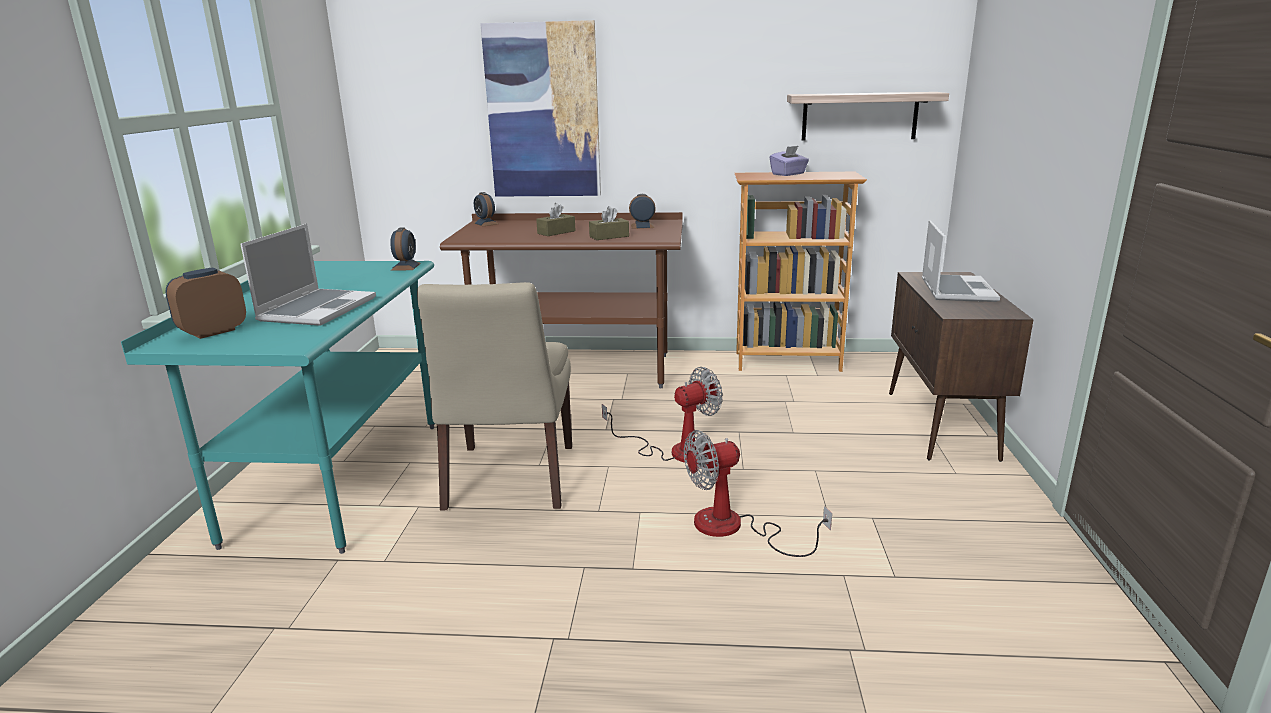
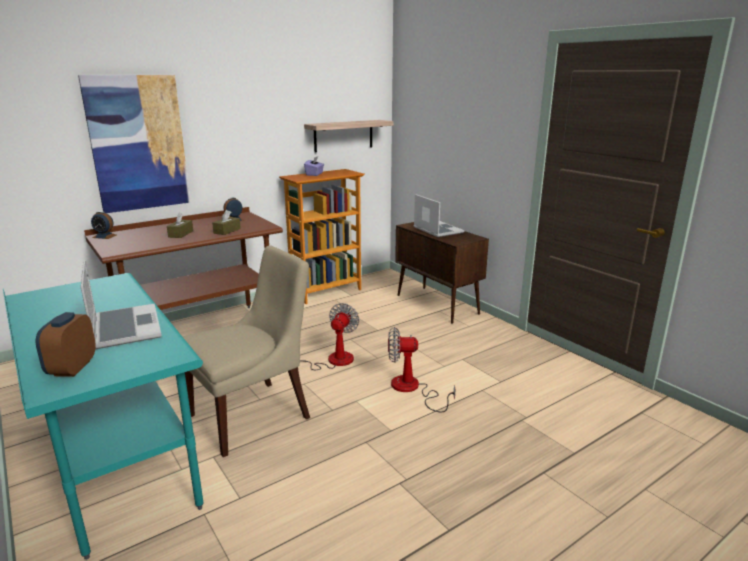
camera: 40 degrees left, 0 degrees up
(406, 266) = (119, 281): alarm clock -> none
(509, 479) = (253, 415): beige chair -> beige chair turned 90 degrees counterclockwise
(734, 528) = (412, 389): fan -> fan turned 60 degrees clockwise

